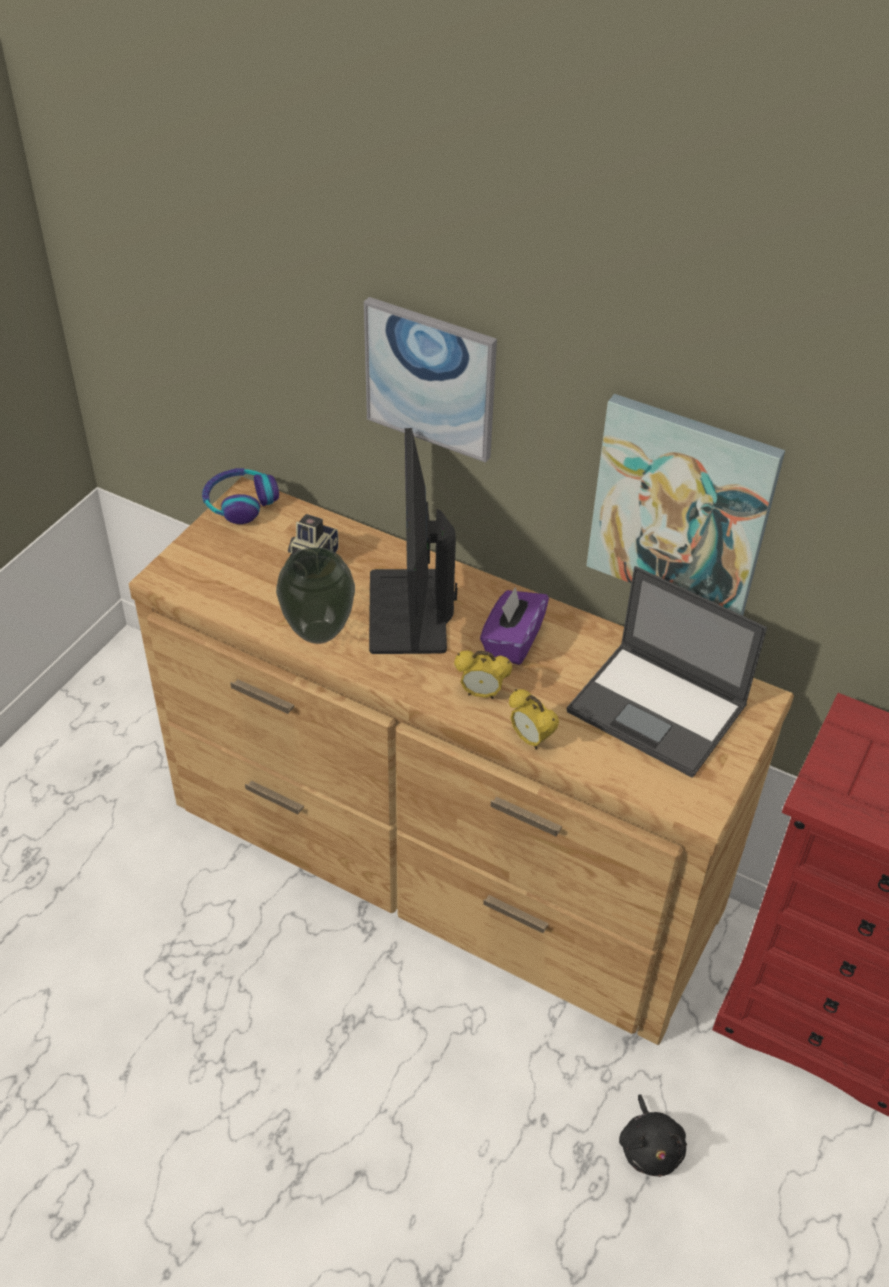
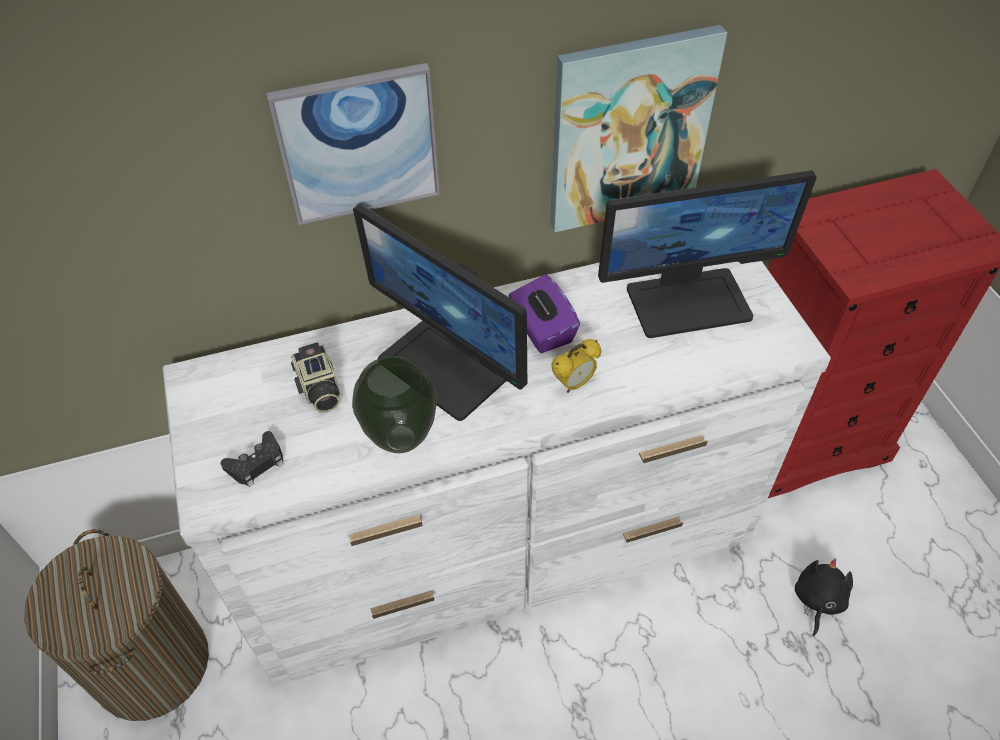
camera: 45 degrees left, 5 degrees up
(123, 725) = (152, 665): none -> laundry basket
(217, 577) = (256, 463): none -> black game controller
(240, 503) = (193, 388): headphones -> none
(442, 858) = (502, 542): brown dresser -> white dresser
(530, 739) = (647, 388): alarm clock -> none
(650, 1147) = (817, 600): black plush toy -> black plush toy turned 105 degrees counterclockwise
(659, 709) = (688, 301): laptop -> monitor

